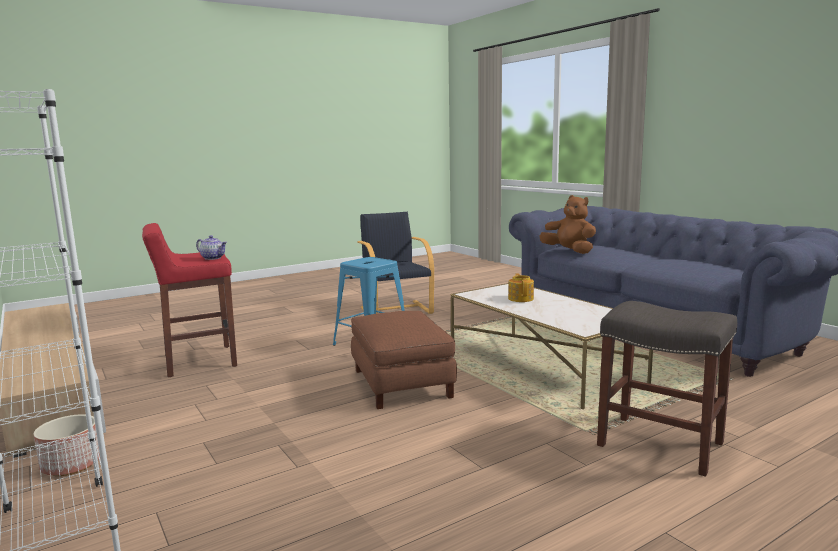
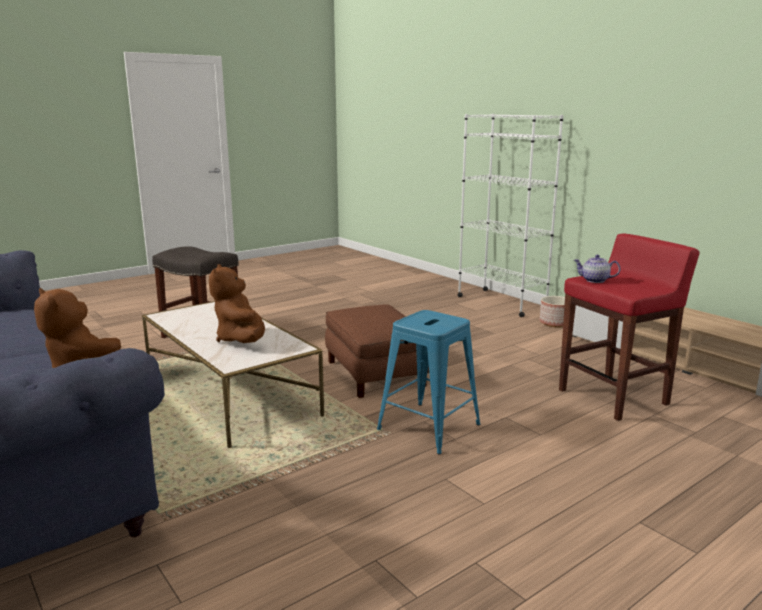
camera: 175 degrees right, 5 degrees up
(396, 310) = (427, 533): black armchair -> none
(521, 298) = (241, 340): teapot -> brown plush toy

